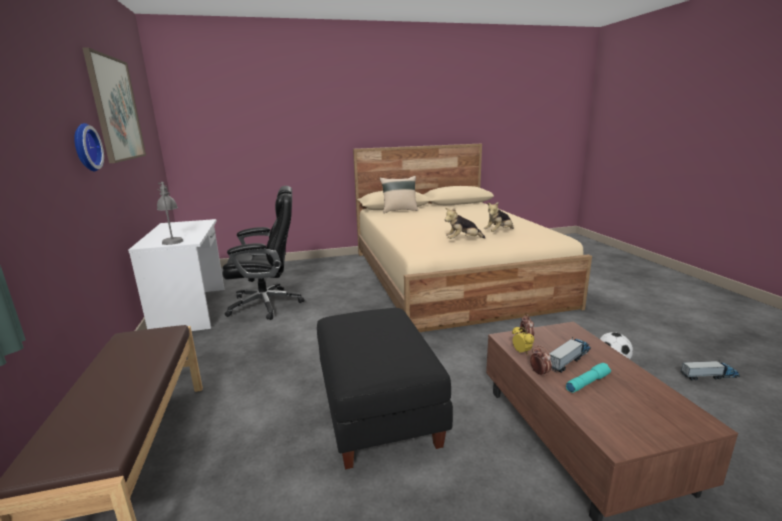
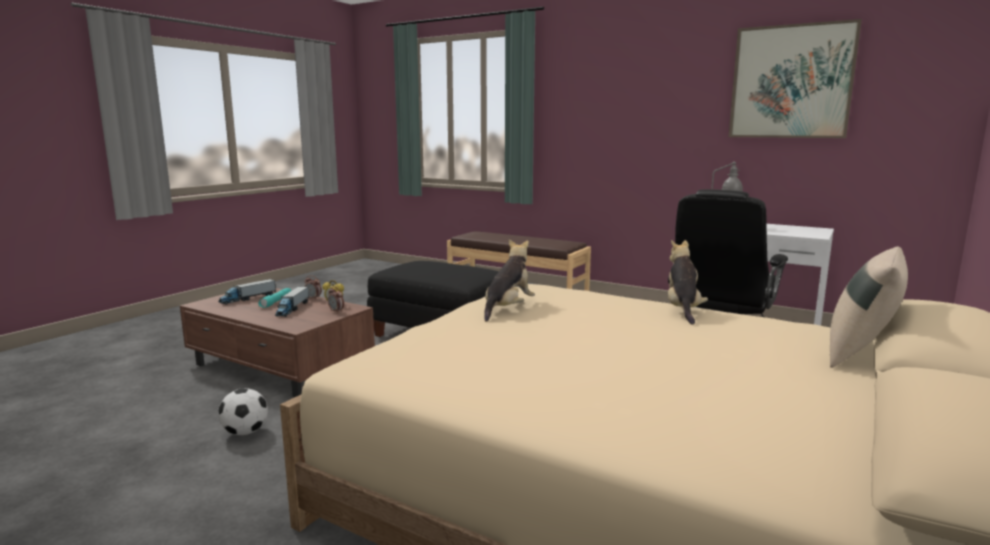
camera: 135 degrees right, 5 degrees down
(84, 147) = (685, 119): wall clock -> none
(499, 232) = (488, 342): plush toy -> plush toy (682, 310)
(709, 376) = (108, 460): toy truck -> toy truck (248, 298)

